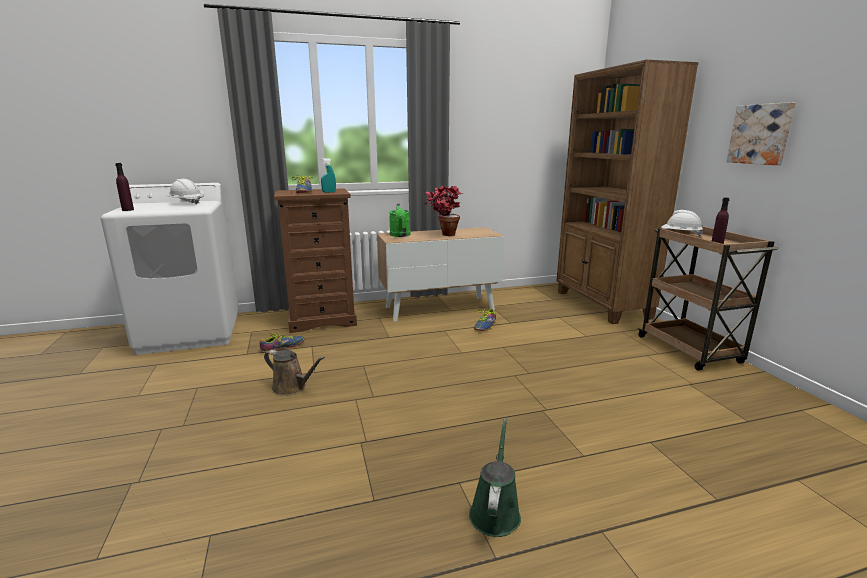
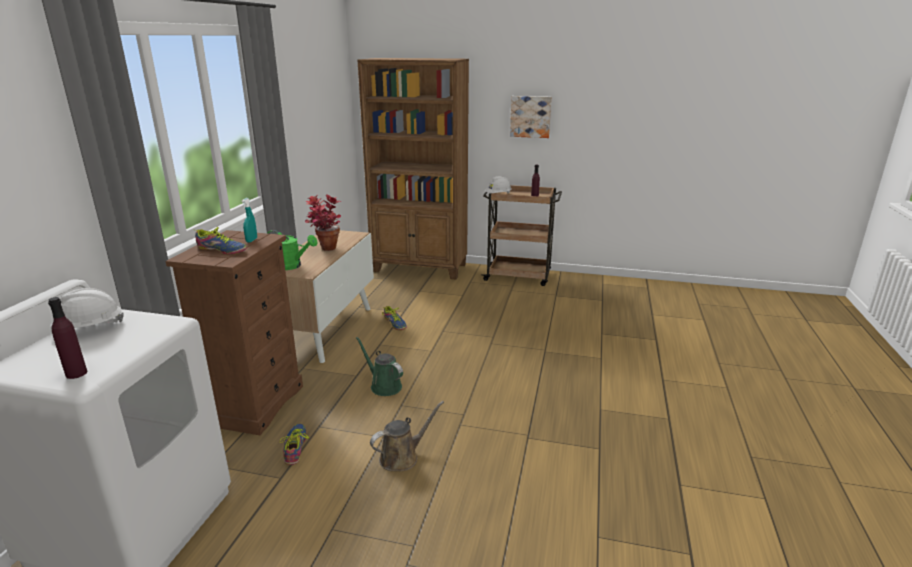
camera: 60 degrees left, 5 degrees up
(495, 511) = (633, 405): green watering can -> green watering can (383, 386)

